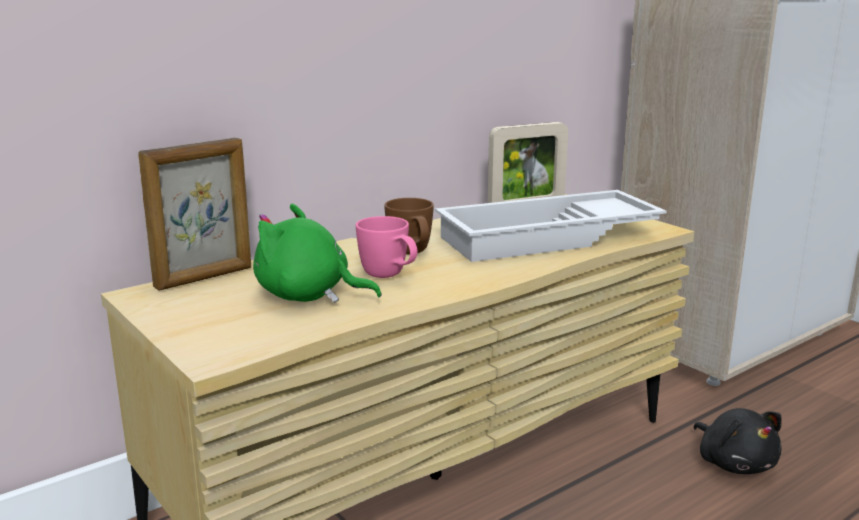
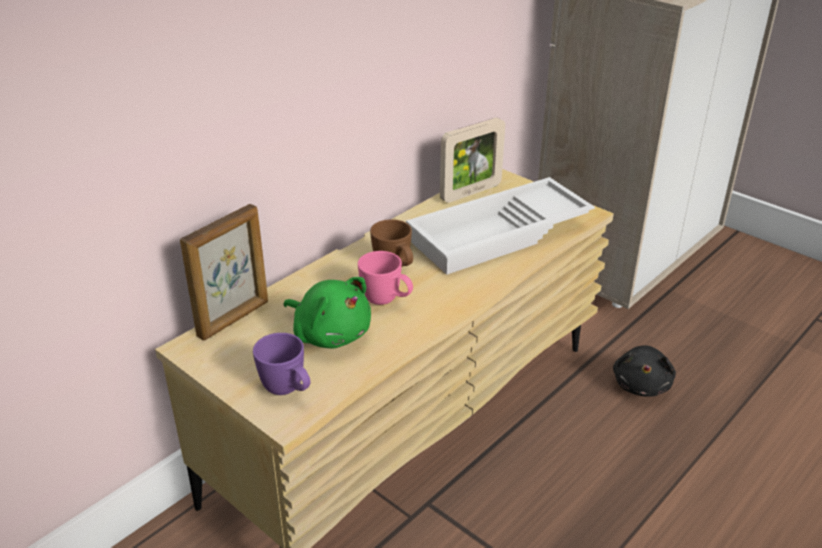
camera: 10 degrees left, 15 degrees up
(230, 336) = (288, 391): none -> purple mug
(308, 296) = (330, 334): green plush toy -> green plush toy turned 150 degrees counterclockwise
(734, 463) = (641, 384): black plush toy -> black plush toy turned 45 degrees clockwise

